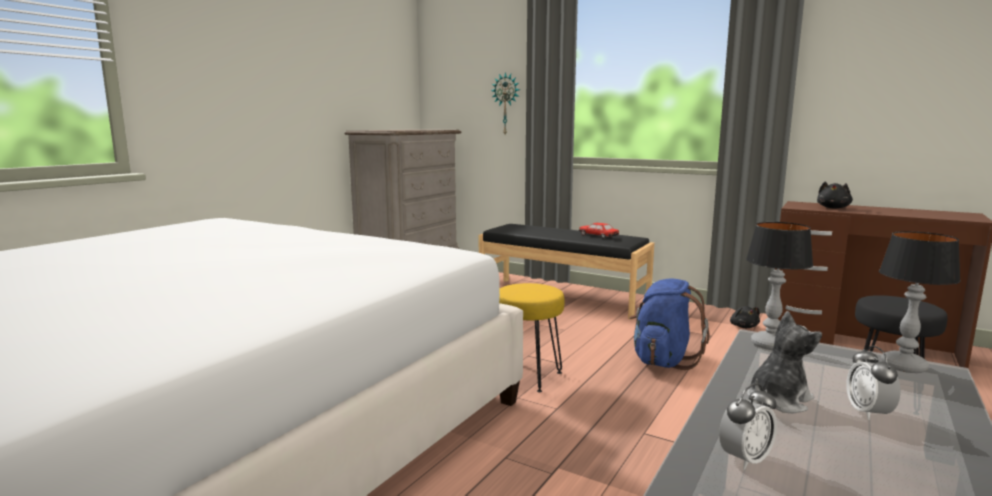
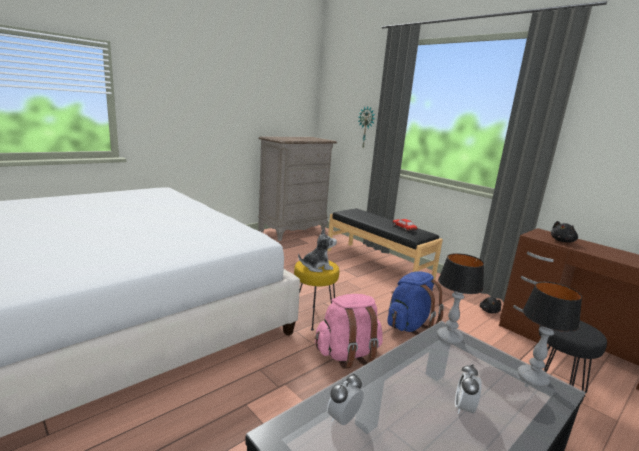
camera: 15 degrees right, 5 degrees up
(613, 411) = (347, 354): none -> pink backpack
(745, 459) = (343, 419): alarm clock -> alarm clock turned 150 degrees clockwise
(777, 400) = (409, 382): plush toy -> plush toy (317, 267)

